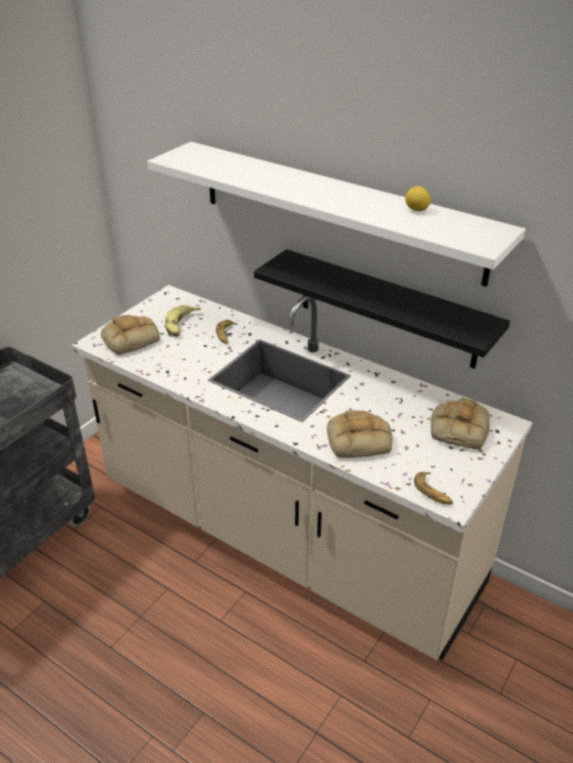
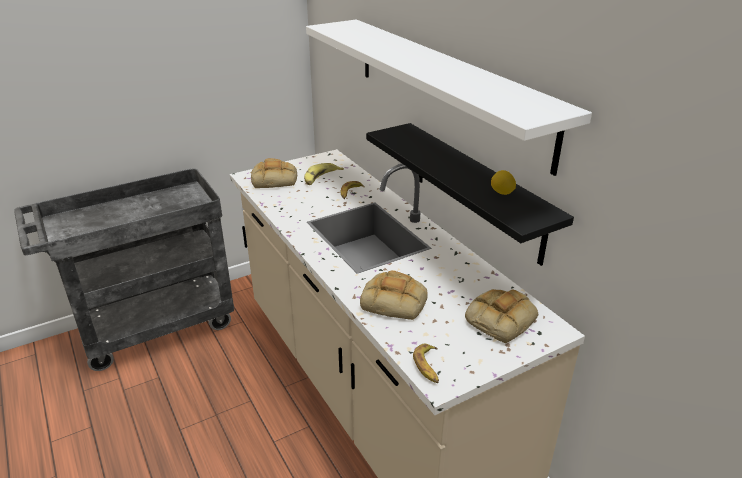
camera: 25 degrees right, 5 degrees down
(416, 210) = (492, 83): lemon -> lemon (501, 193)

